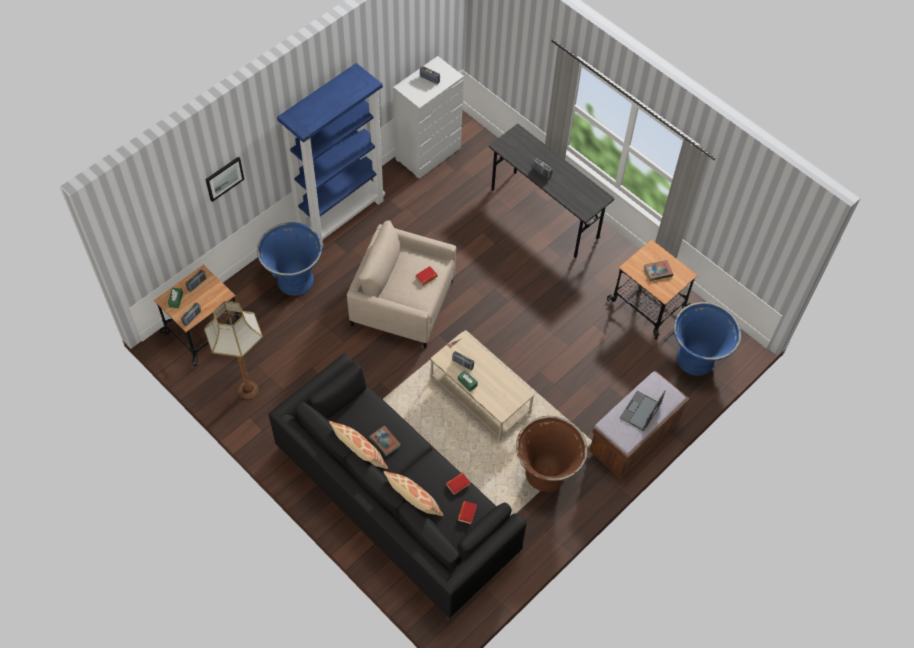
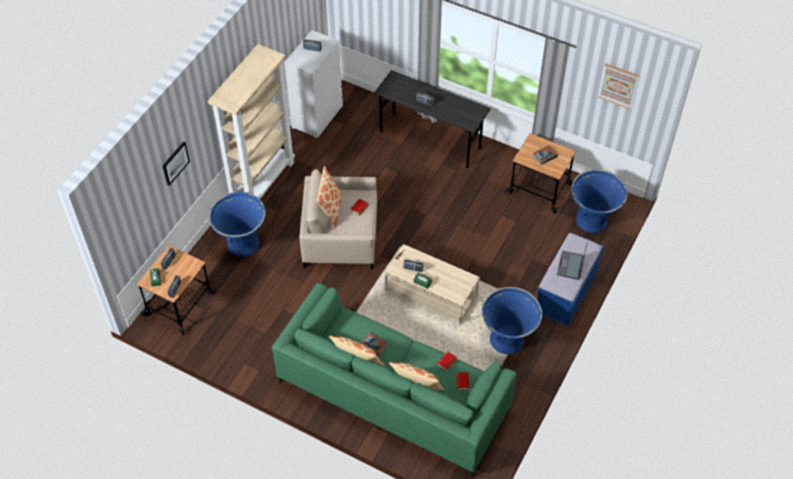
camera: 15 degrees left, 5 degrees down
(247, 390) = (235, 342): floor lamp -> none
(341, 215) = (262, 183): blue bookcase -> beige bookcase
(393, 271) = (330, 210): none -> pillow
(396, 499) = (393, 394): black sofa -> green sofa
(546, 474) = (507, 340): brown planter -> blue planter
(633, 438) = (566, 293): brown bench -> blue bench
(757, 216) = (618, 85): none -> picture

